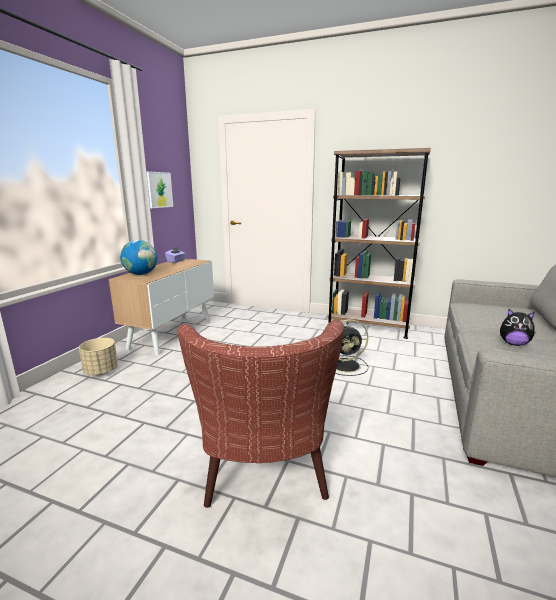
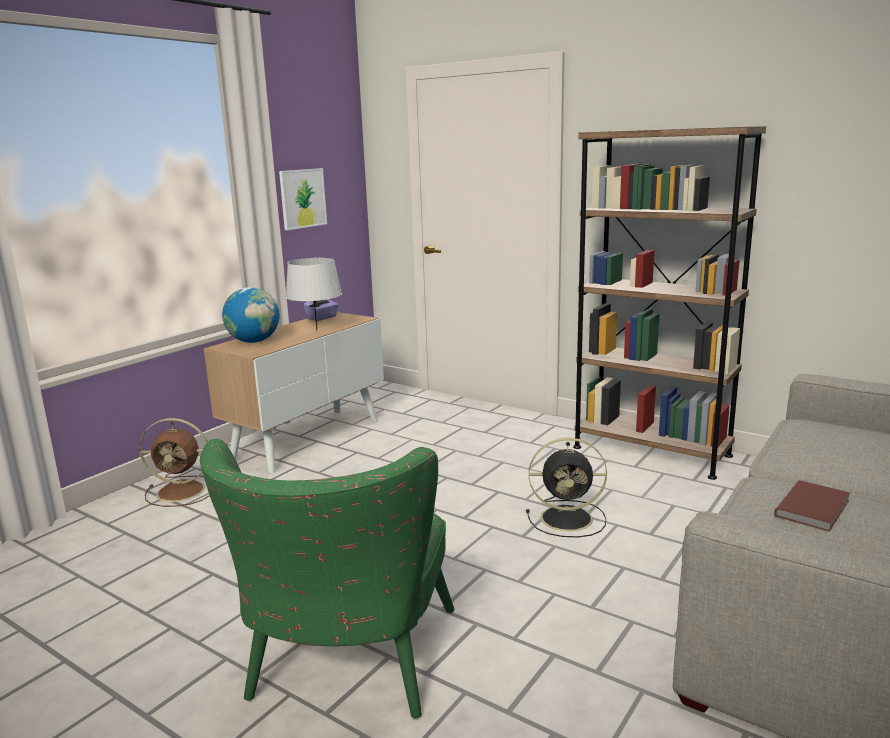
camera: 15 degrees right, 0 degrees up
(101, 371) = (183, 491): beige planter -> brown fan
(178, 267) = (317, 331): none -> grey table lamp
(264, 473) = (346, 669): brown armchair -> green armchair
(513, 344) = (814, 508): plush toy -> brown book

